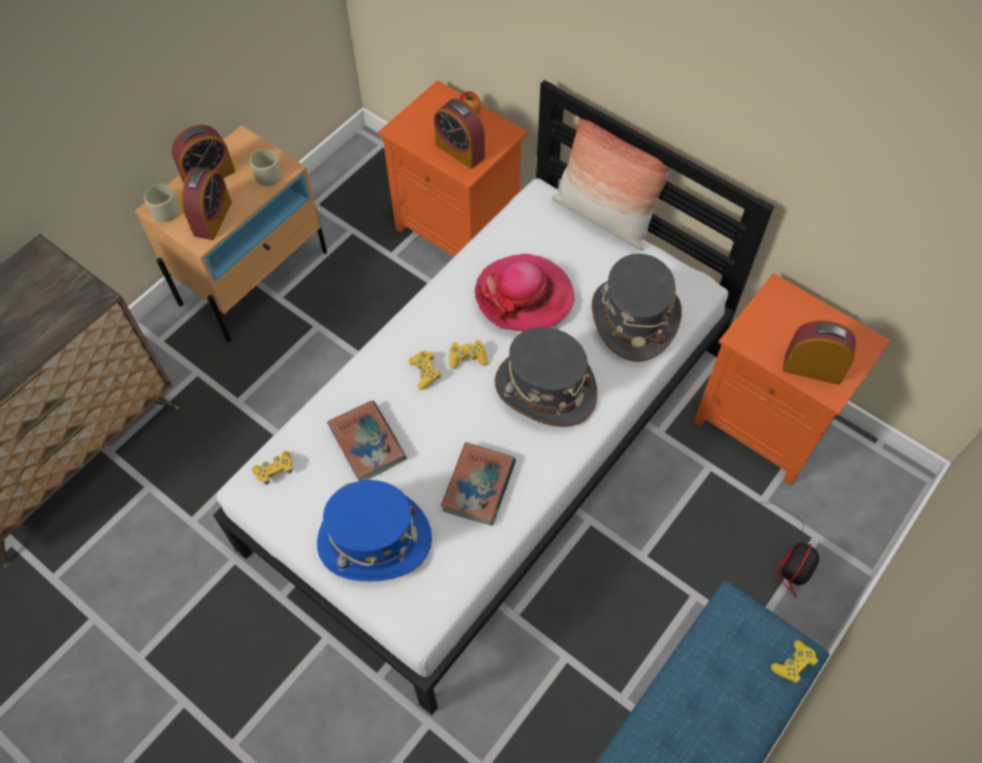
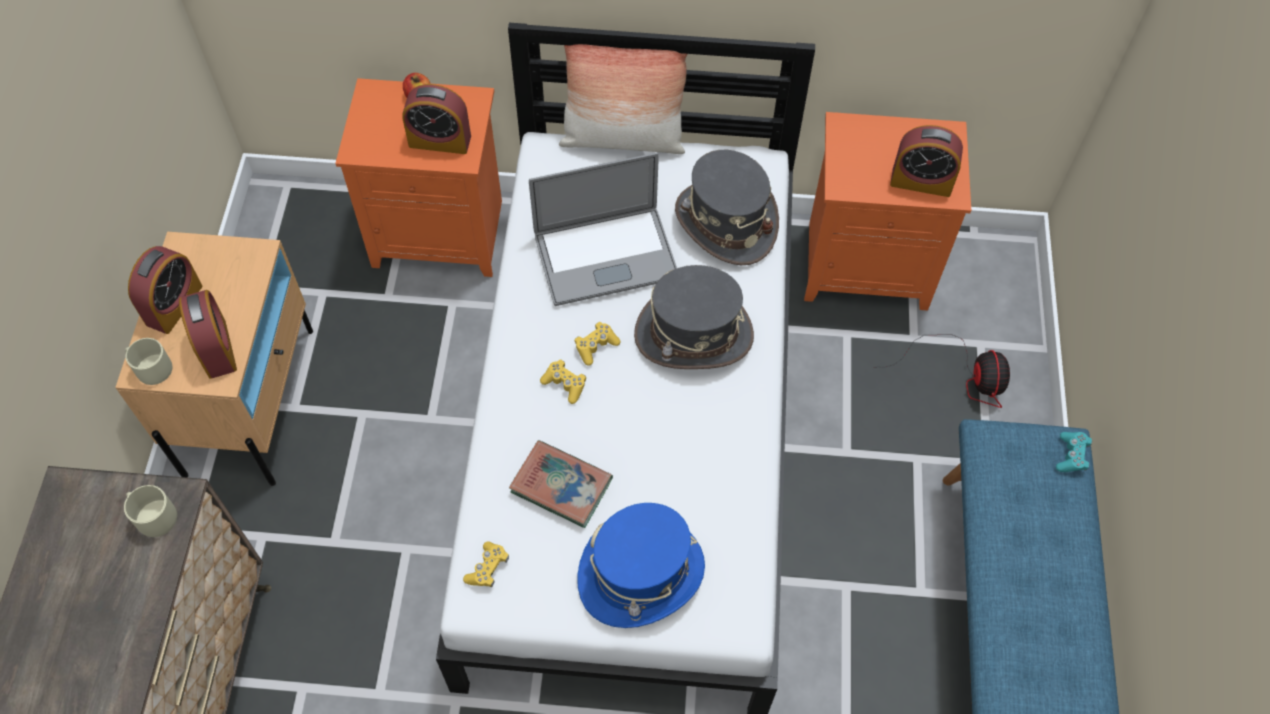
camera: 35 degrees left, 0 degrees up
(267, 173) = (241, 268): beige mug -> beige mug (152, 515)
(479, 486) = (700, 462): book -> none
(524, 296) = (606, 256): hat -> laptop
(793, 664) = (1071, 455): yellow game controller -> turquoise game controller
(812, 368) = (921, 181): alarm clock -> alarm clock turned 150 degrees counterclockwise

